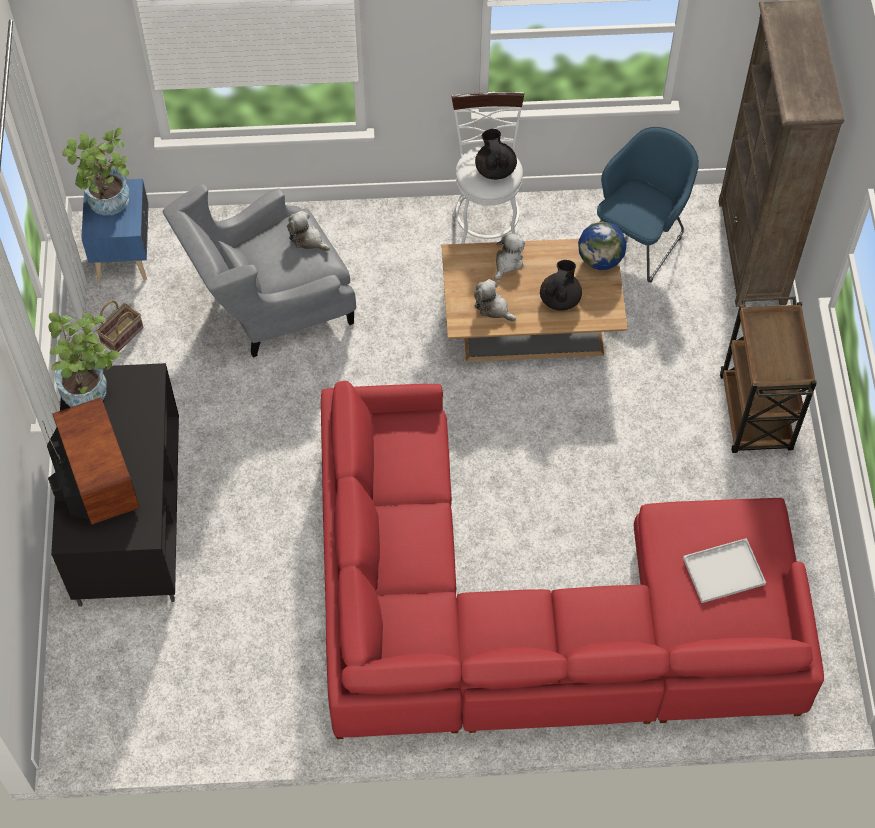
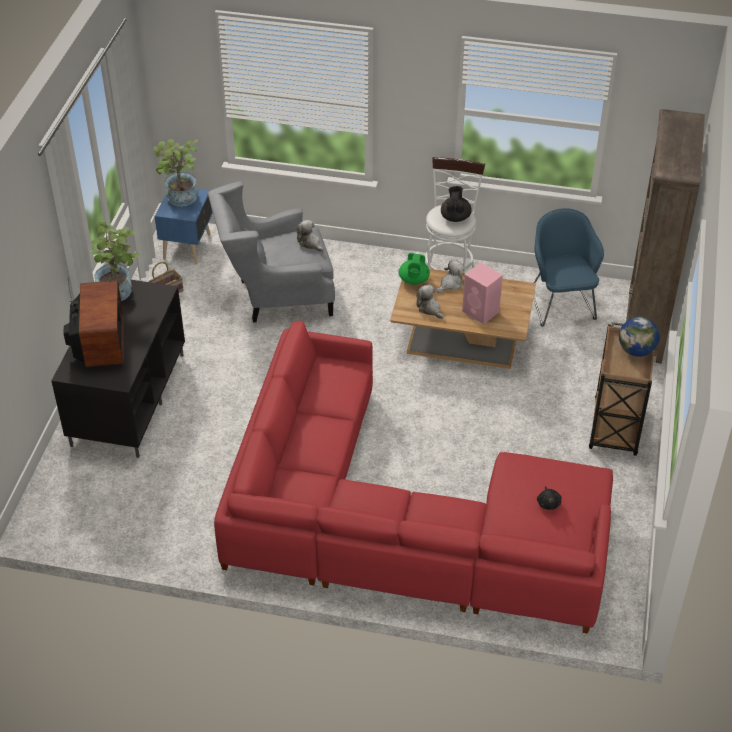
camera: 15 degrees right, 15 degrees down
(459, 267) = (413, 280): none -> green teapot
(560, 298) = (481, 312): black teapot -> pink speaker
(600, 259) = (519, 294): globe -> globe (636, 351)
(639, 239) = (561, 303): blue armchair -> blue armchair turned 60 degrees counterclockwise
(724, 570) = (548, 503): white tray -> black plush toy

